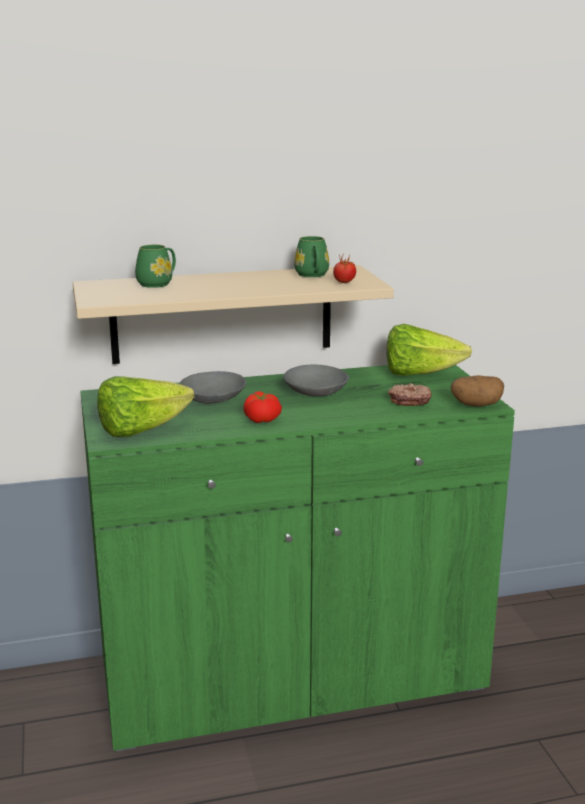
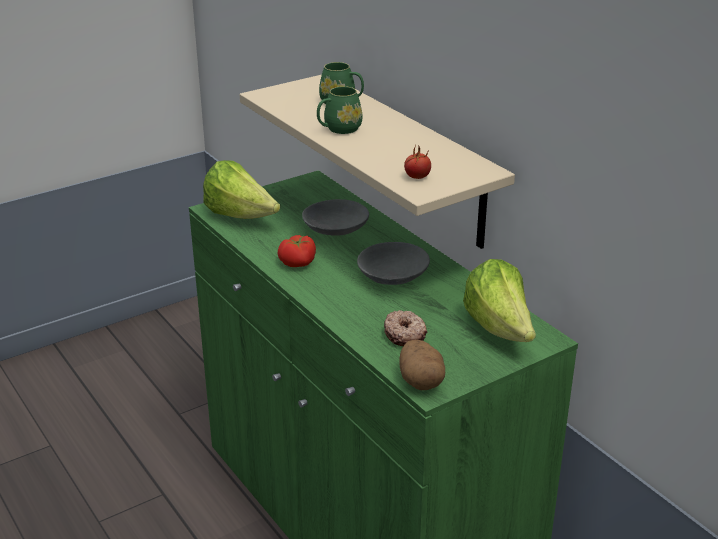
camera: 70 degrees right, 10 degrees up
(312, 275) = (434, 158): green mug -> green mug (338, 129)

